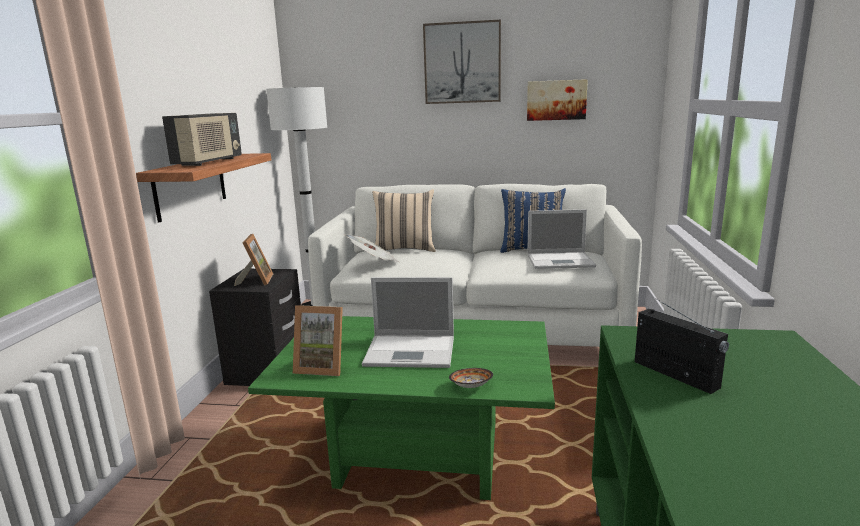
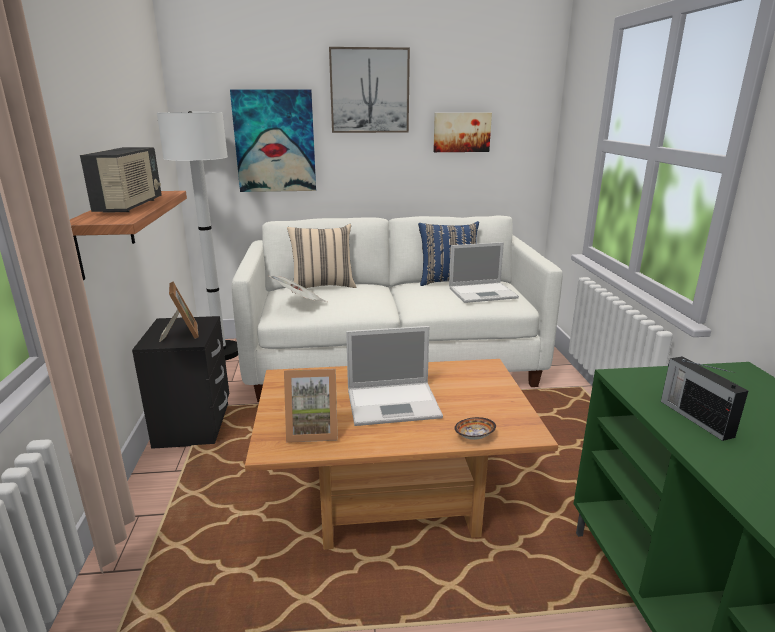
camera: 15 degrees left, 5 degrees up
(373, 113) = (275, 141): none -> picture
(417, 457) = (393, 502): green coffee table -> brown coffee table
(676, 375) = (694, 417): radio -> radio turned 150 degrees counterclockwise

